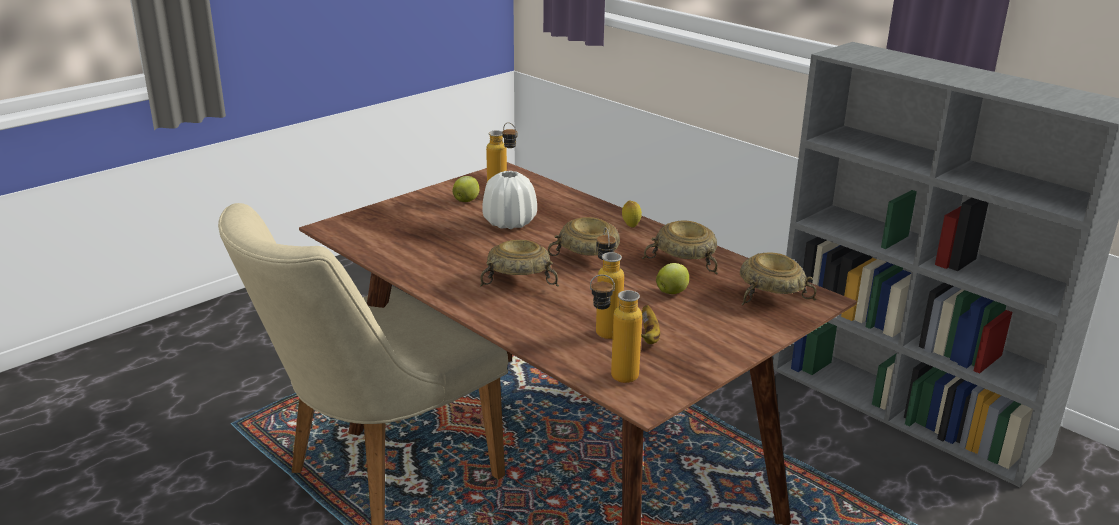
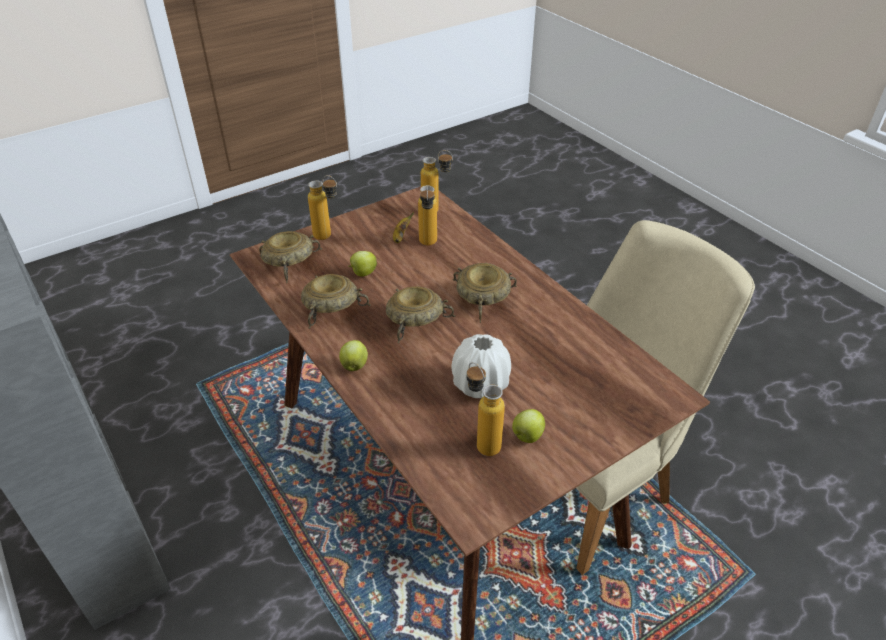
camera: 170 degrees left, 15 degrees up
(631, 226) = (354, 365): lemon -> apple
(748, 327) = (328, 237): none -> bottle

